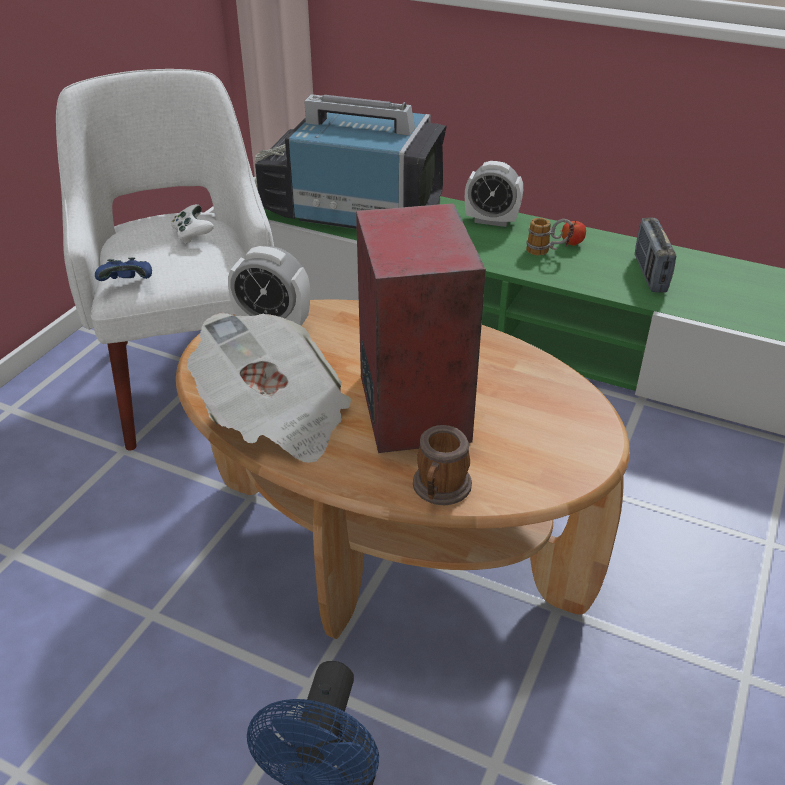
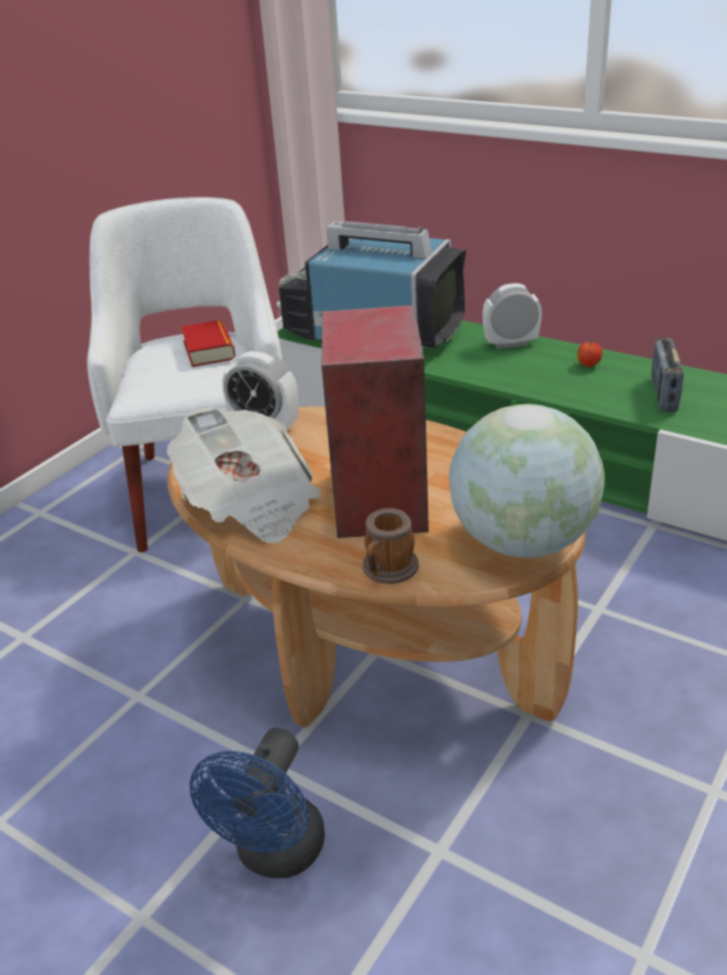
camera: 10 degrees right, 5 degrees down
(128, 283) = (142, 390): blue game controller -> none
(193, 235) = (209, 350): white game controller -> book
(491, 221) = (511, 343): alarm clock -> alarm clock turned 150 degrees clockwise
(547, 252) = (562, 373): mug -> none
(570, 450) = (522, 542): none -> globe

